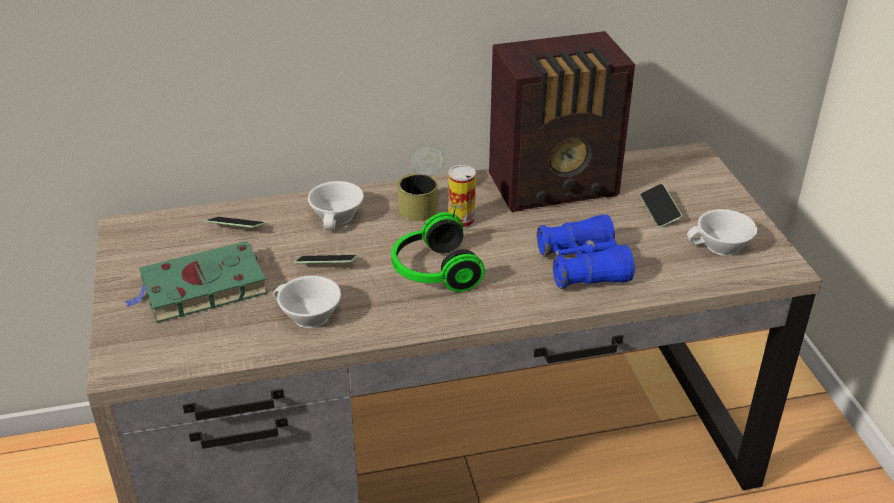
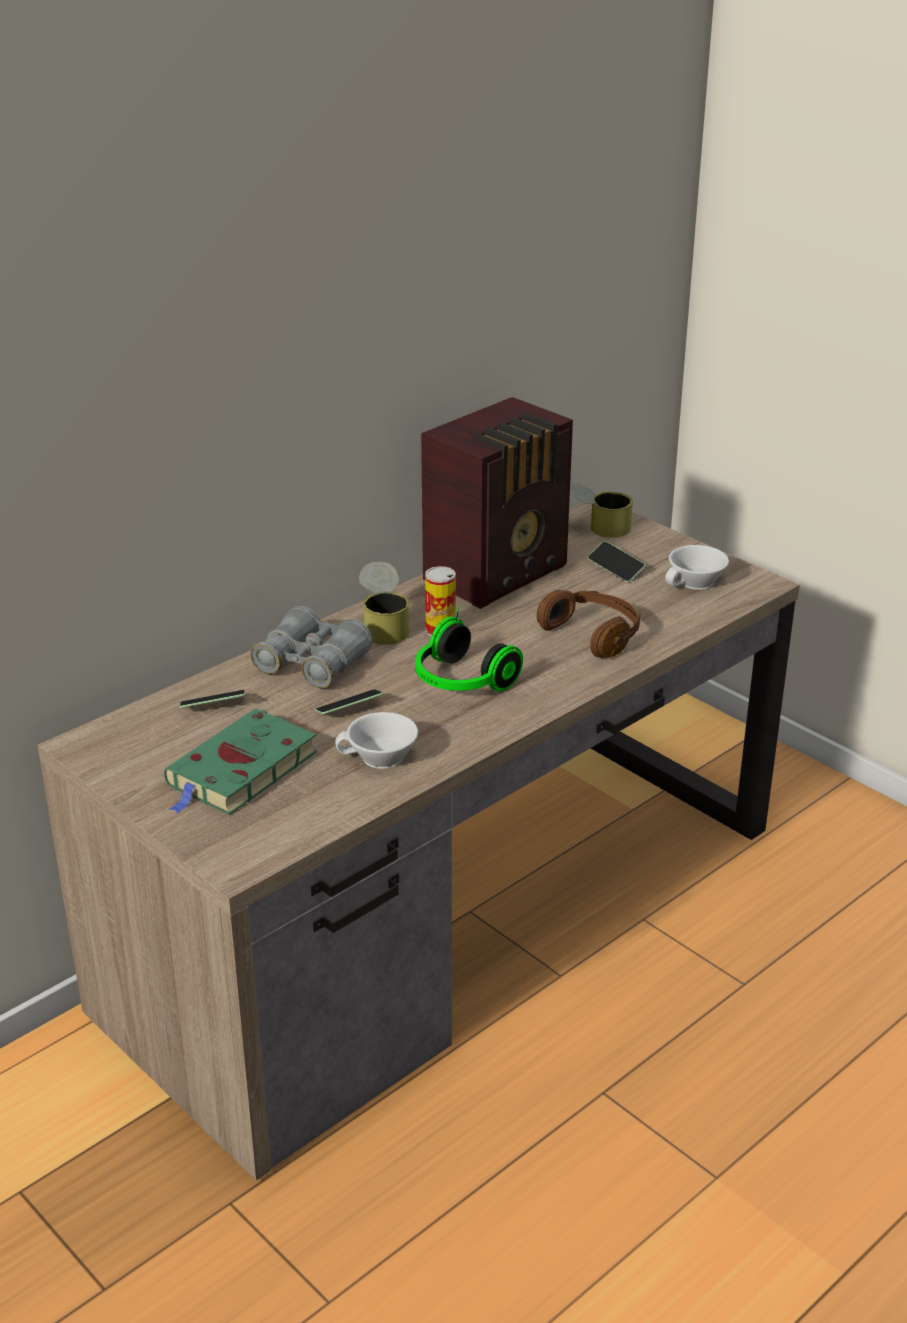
camera: 30 degrees left, 5 degrees down
(338, 217) = (312, 664): white cup -> grey binoculars
(583, 266) = (593, 634): blue binoculars -> brown headphones
(678, 170) = (597, 528): none -> can

